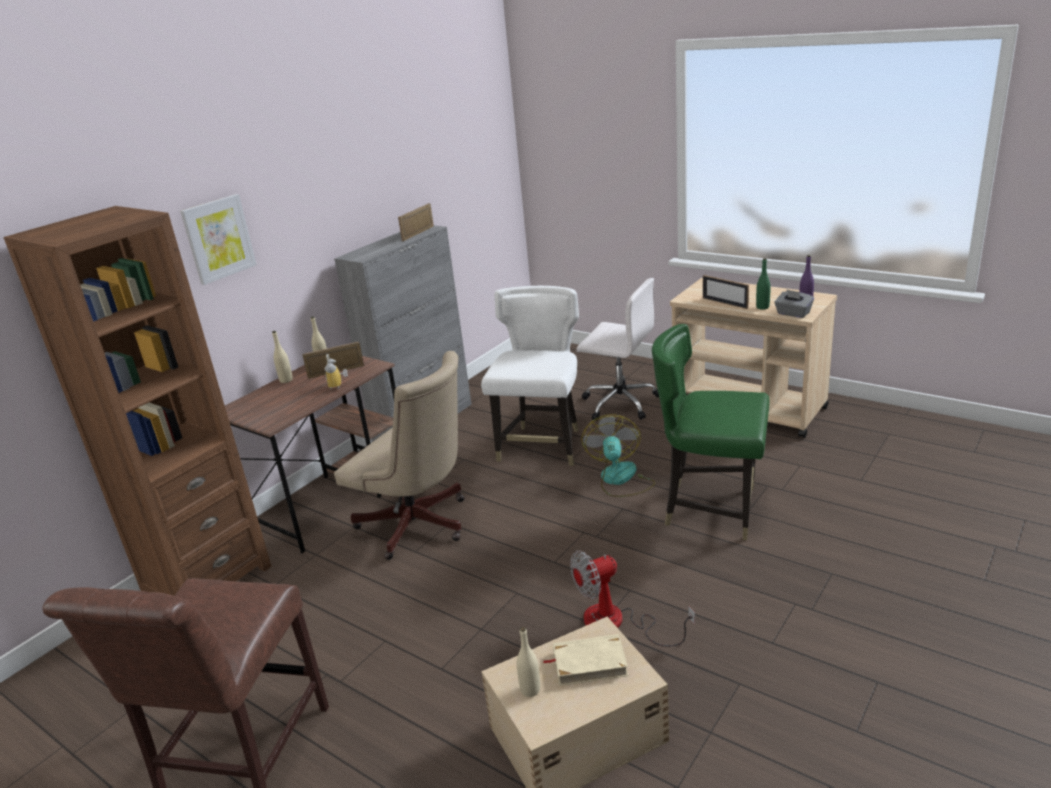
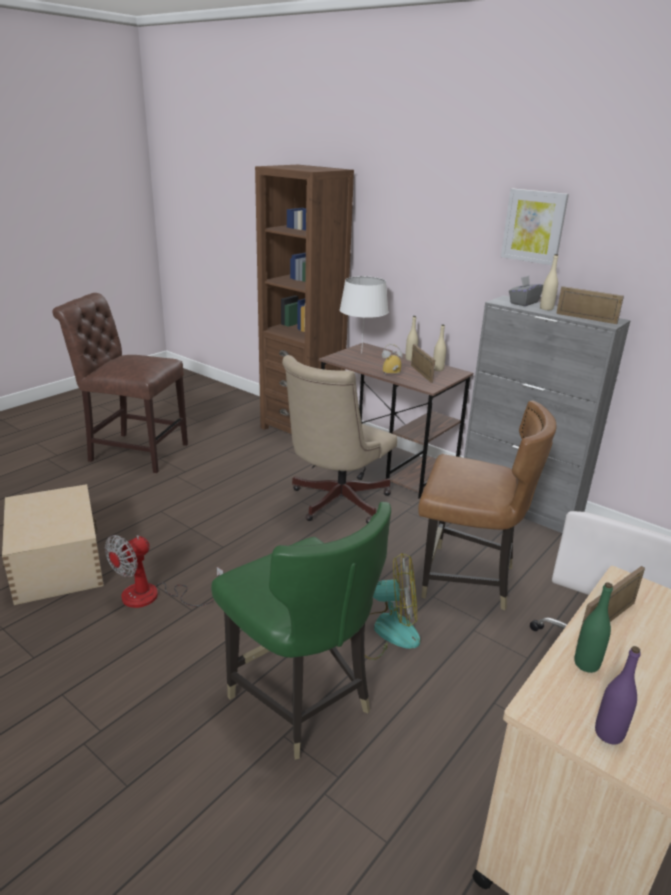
camera: 90 degrees right, 0 degrees up
(218, 238) = (415, 226): picture -> picture (534, 226)
(256, 409) = (361, 353): none -> white table lamp
(530, 690) = (52, 500): beige bottle -> beige bottle (546, 308)
(542, 446) = (467, 579): white chair -> brown chair
(589, 663) = (54, 524): beige book -> none
(617, 623) = (153, 596): fan -> fan turned 120 degrees counterclockwise
(711, 509) = (301, 700): green chair -> green chair turned 120 degrees clockwise
(793, 313) = (551, 697): grey tissue box -> grey tissue box (523, 303)

